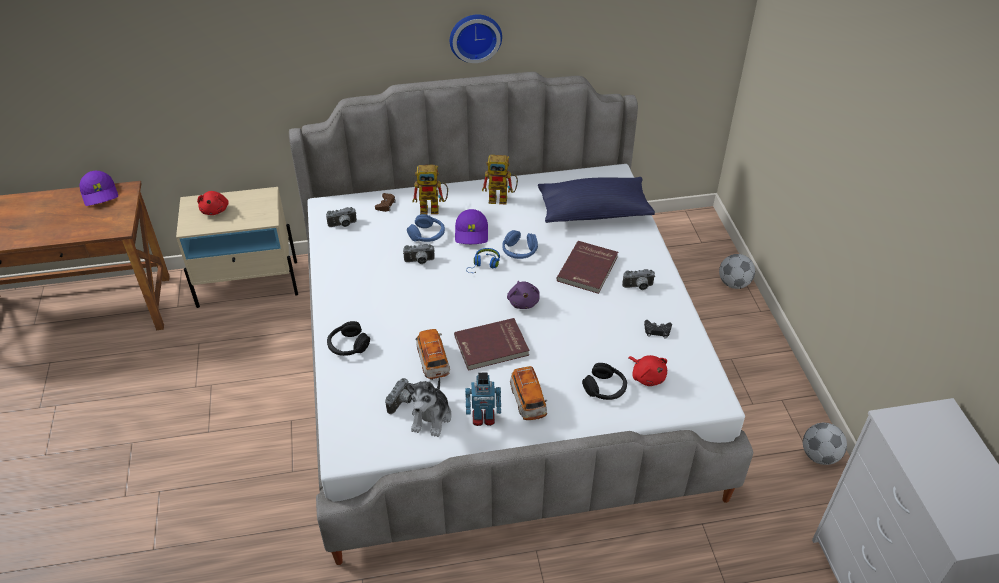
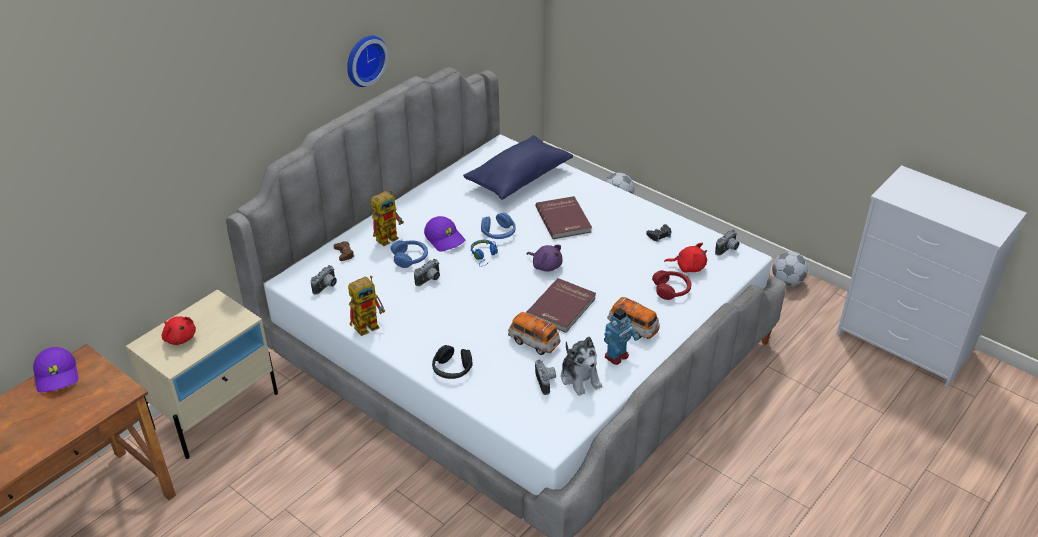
camera: 40 degrees left, 5 degrees down
(100, 194) = (57, 375): purple cap -> purple cap turned 45 degrees clockwise
(502, 198) = (437, 202): toy robot -> toy robot (370, 324)
(605, 388) = (671, 290): black headphones -> red headphones
(638, 287) = (613, 214): camera -> camera (728, 250)

